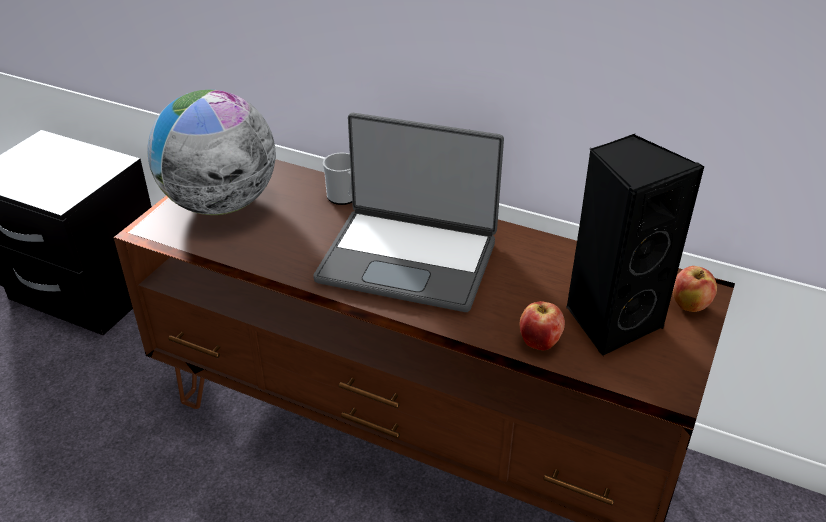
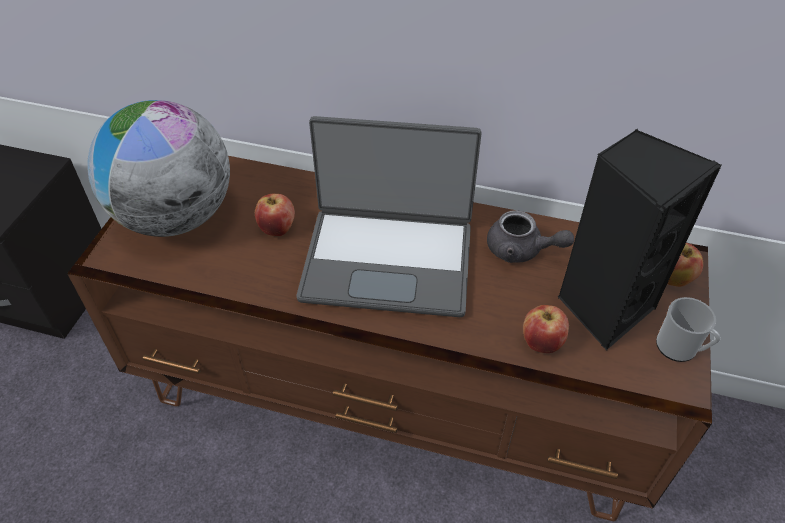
camera: 10 degrees left, 10 degrees up
(311, 223) = (277, 229): none -> apple
(344, 198) = (305, 194): mug -> mug (680, 348)
(541, 265) = (521, 250): none -> grey teapot

